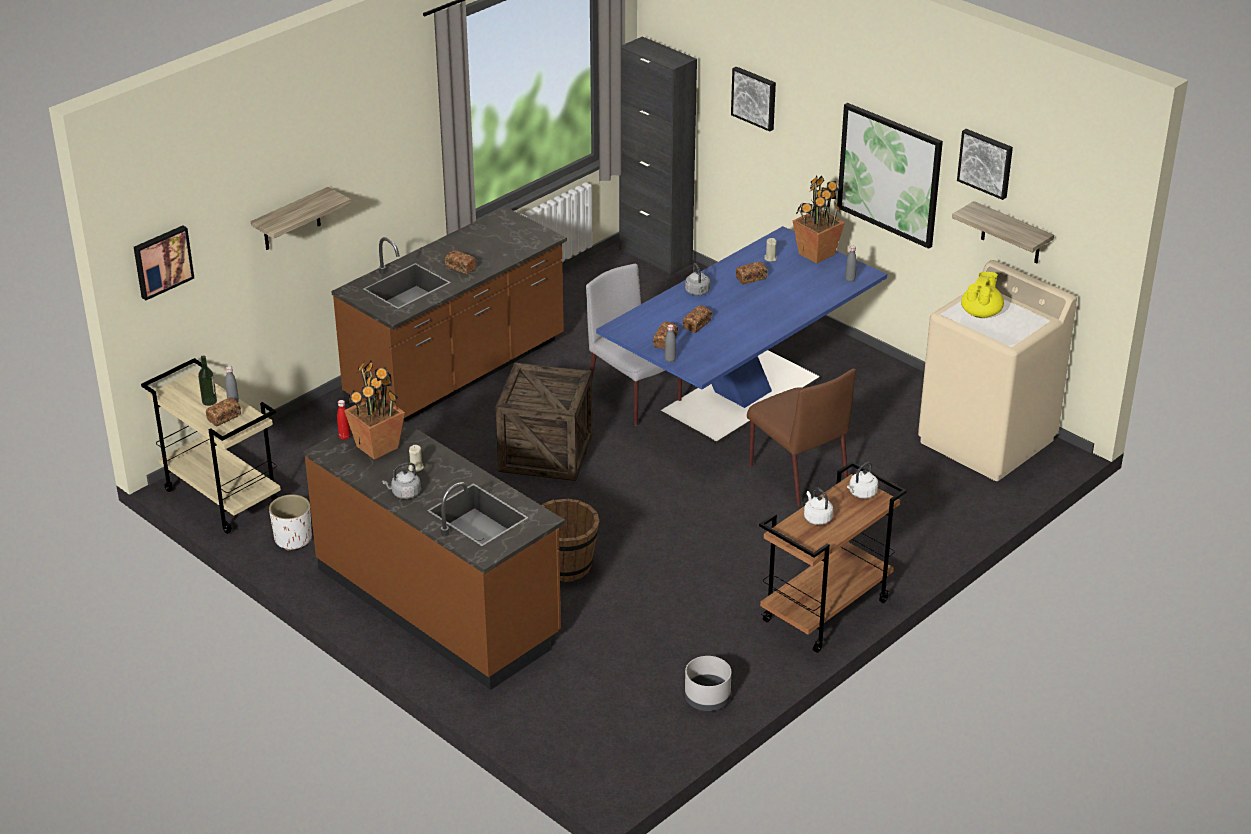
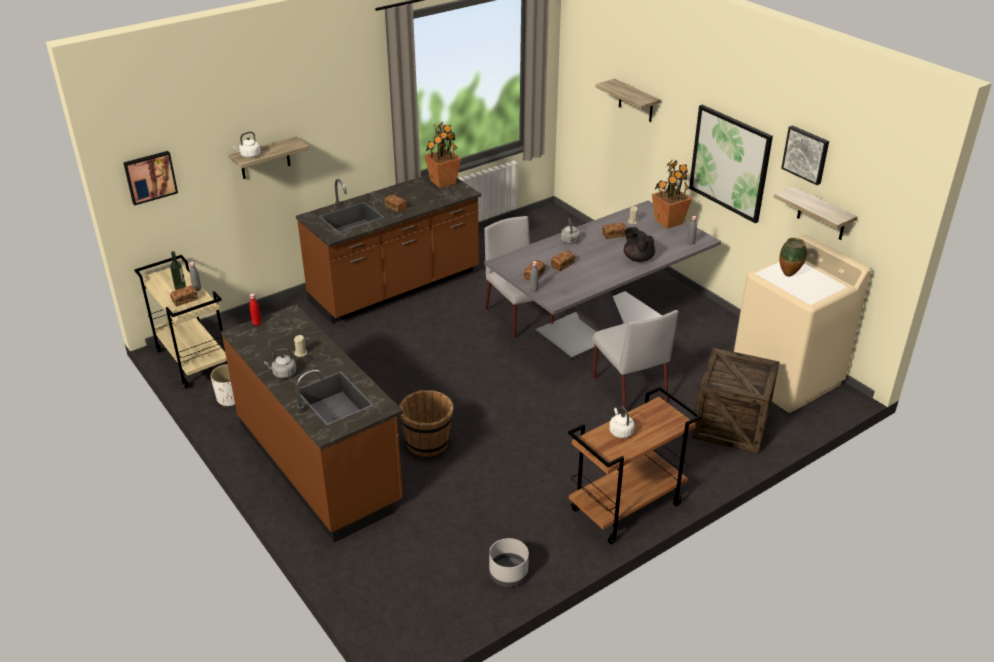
camera: 10 degrees right, 0 degrees up
(377, 447) = (278, 334): potted plant -> potted plant (443, 181)
(545, 453) = (440, 352): crate -> crate (730, 425)
(655, 256) = (562, 220): black cabinet -> none
(740, 397) = (599, 325): blue dining table -> grey dining table
(755, 97) = (636, 101): picture -> shelf
(788, 306) = (638, 258): none -> black teapot
(796, 474) = (628, 389): brown chair -> grey chair
(861, 493) = (663, 414): white kettle -> white kettle (249, 155)
(981, 313) = (789, 275): yellow teapot -> vase

